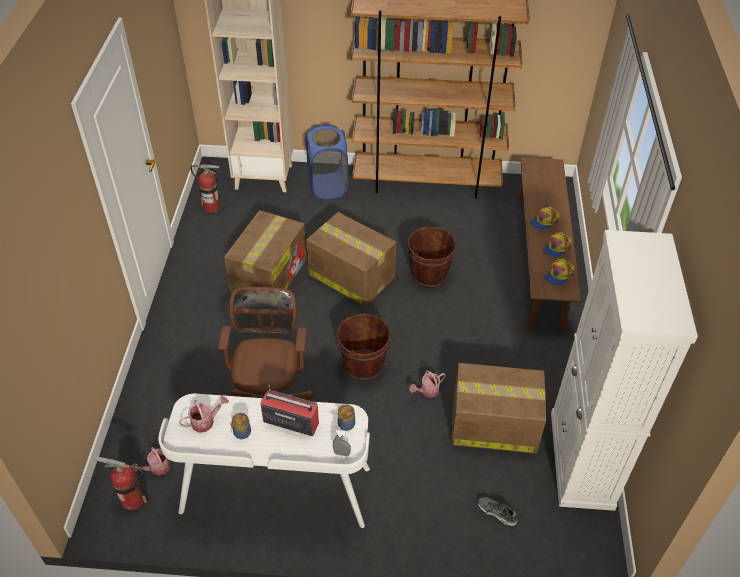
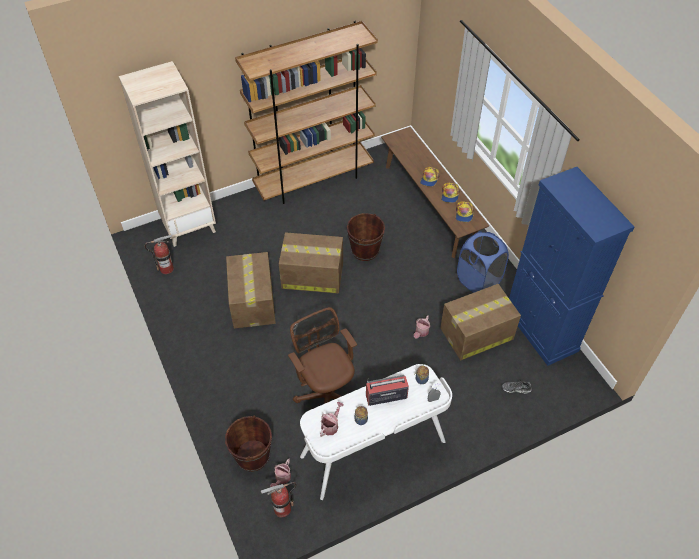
camera: 30 degrees left, 5 degrees up
(328, 186) = (244, 214): blue laundry basket -> blue laundry basket (478, 280)
(363, 365) = (367, 336): brown bucket -> brown bucket (252, 456)
(581, 460) = (541, 330): white cabinet -> blue cabinet

